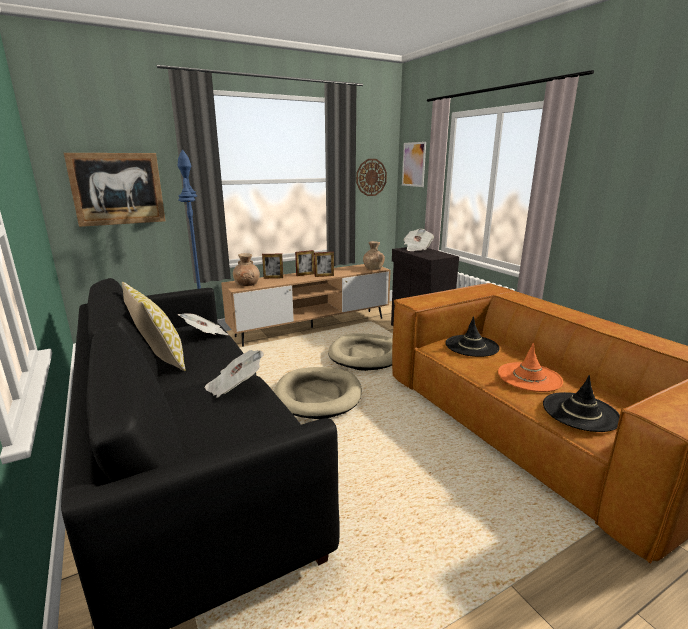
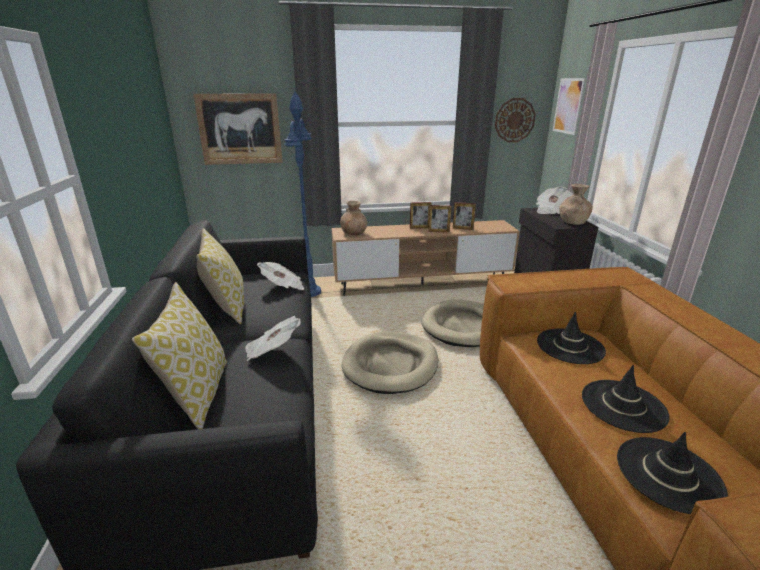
camera: 20 degrees right, 5 degrees up
(183, 433) = (197, 393): none -> pillow
(273, 278) = (384, 228): picture frame -> picture frame (463, 228)
(373, 268) = (499, 228): brown vase -> brown vase (572, 222)
(529, 377) = (623, 405): orange hat -> black hat

